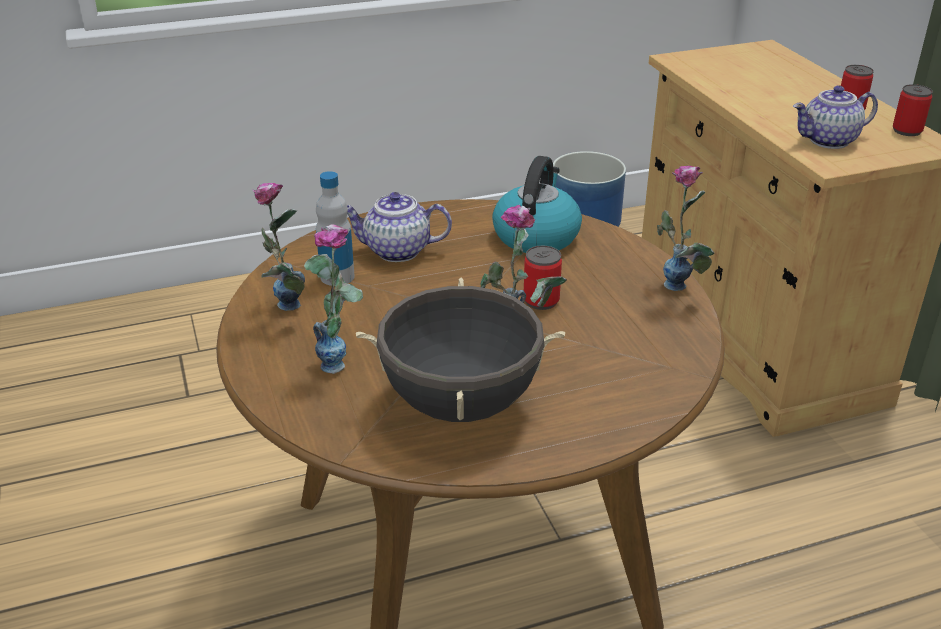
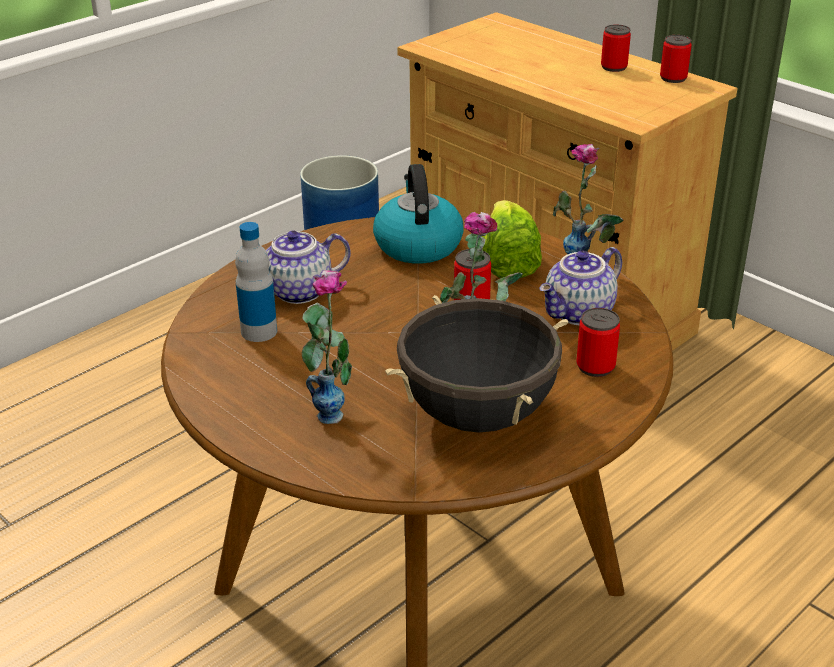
camera: 25 degrees left, 0 degrees up
(286, 314) = (239, 381): vase -> none
(606, 272) = (507, 263): none -> lettuce
(611, 391) = (595, 366): none -> can
(829, 141) = (619, 100): teapot -> teapot (579, 314)

